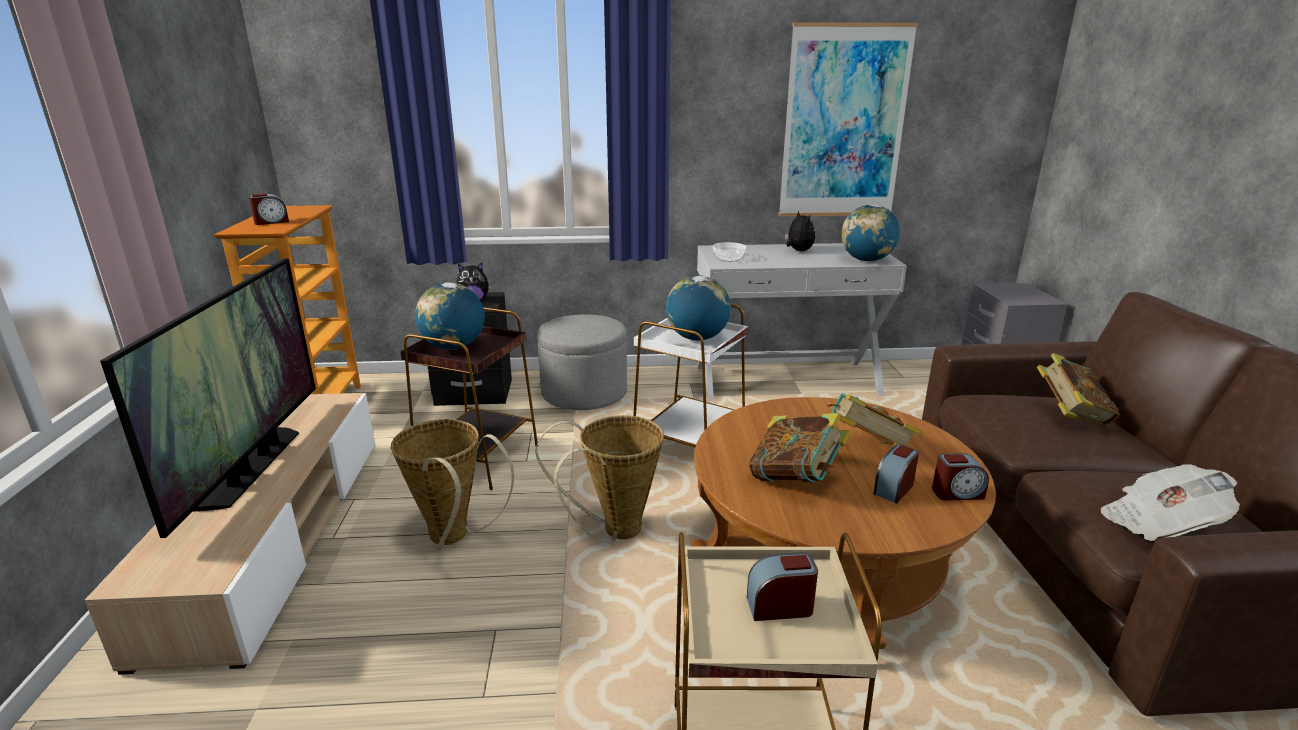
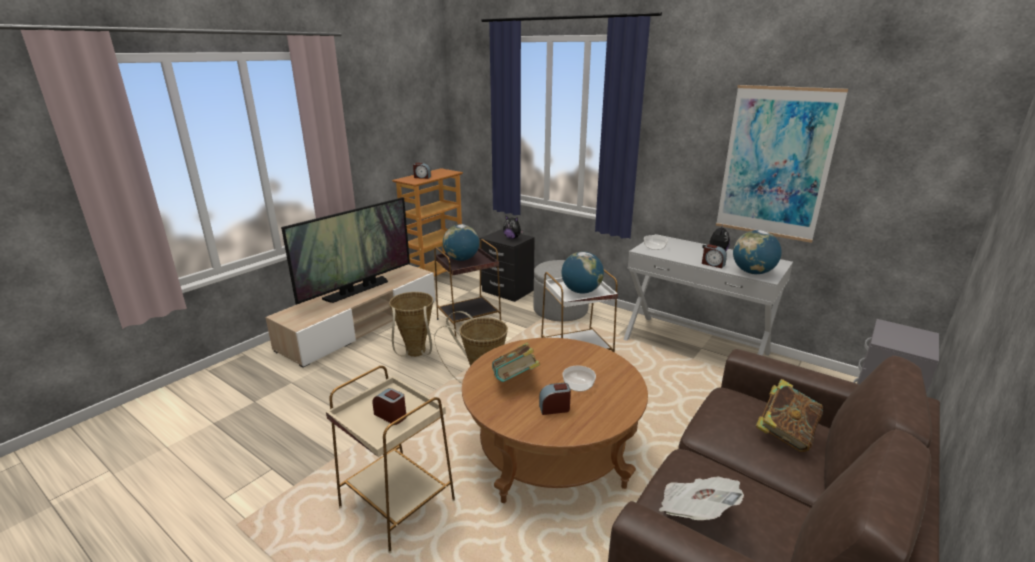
camera: 40 degrees right, 0 degrees up
(867, 450) = (578, 386): book -> bowl
(957, 493) = (584, 427): alarm clock -> alarm clock (713, 264)

